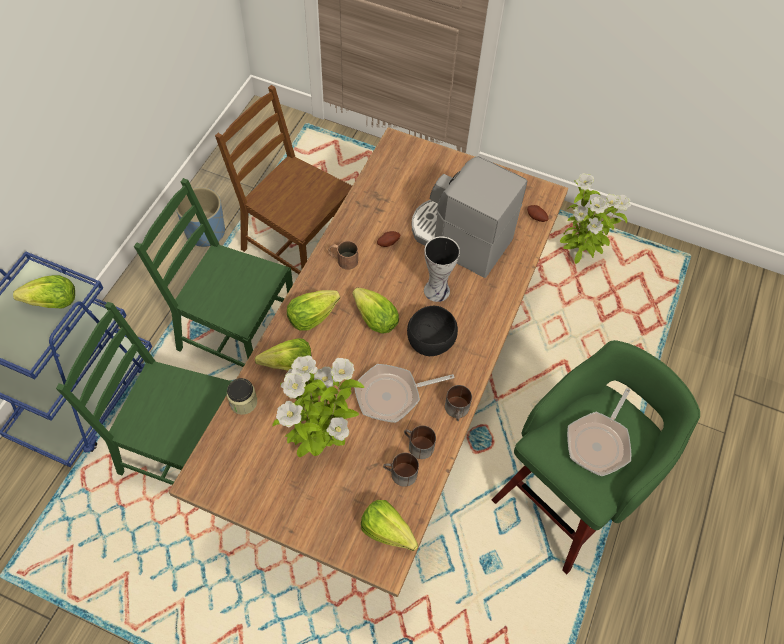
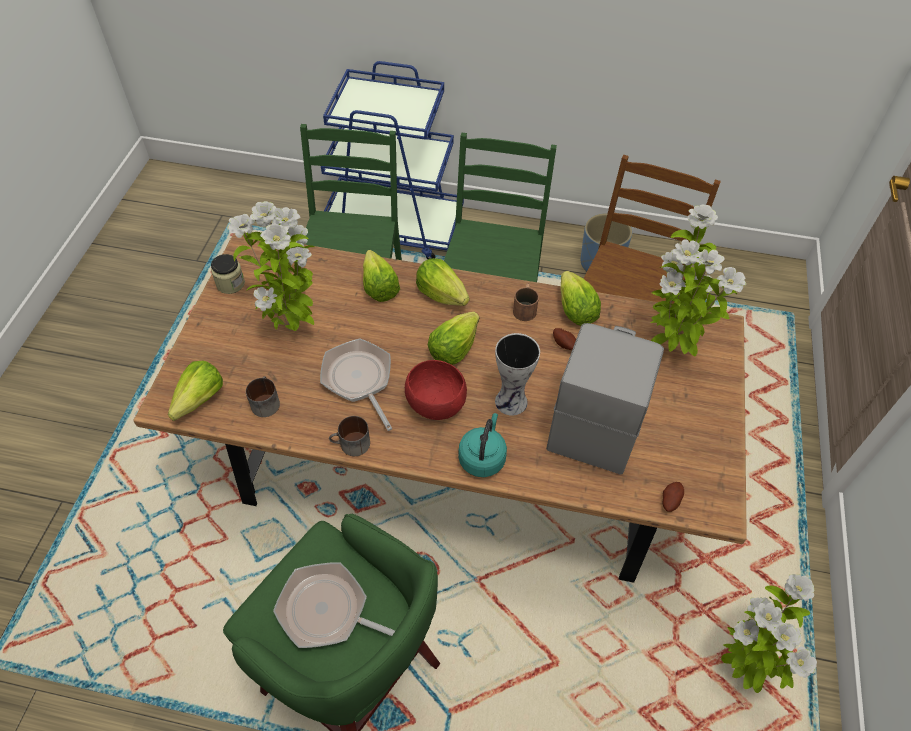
camera: 80 degrees right, 5 degrees down
(53, 303) = (401, 114): lettuce -> lettuce (575, 311)
(243, 402) = (330, 262): jar -> jar (230, 284)
(407, 179) = (669, 348): none -> potted plant
(417, 446) = (300, 412): mug -> none
(431, 343) = (436, 406): black bowl -> red bowl
(484, 320) = (482, 457): none -> turquoise kettle

